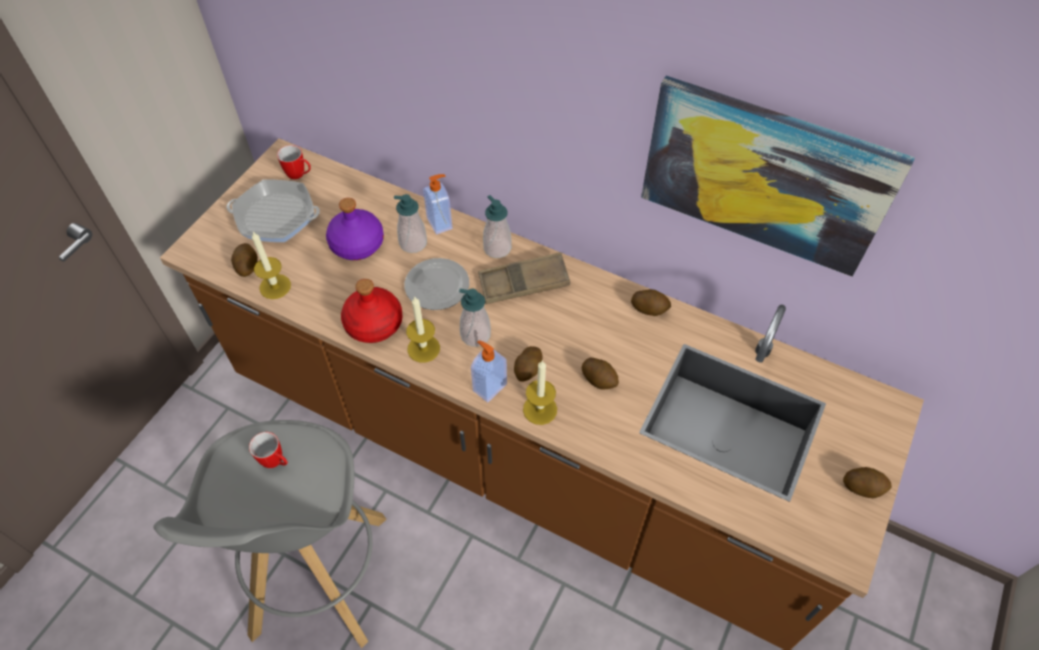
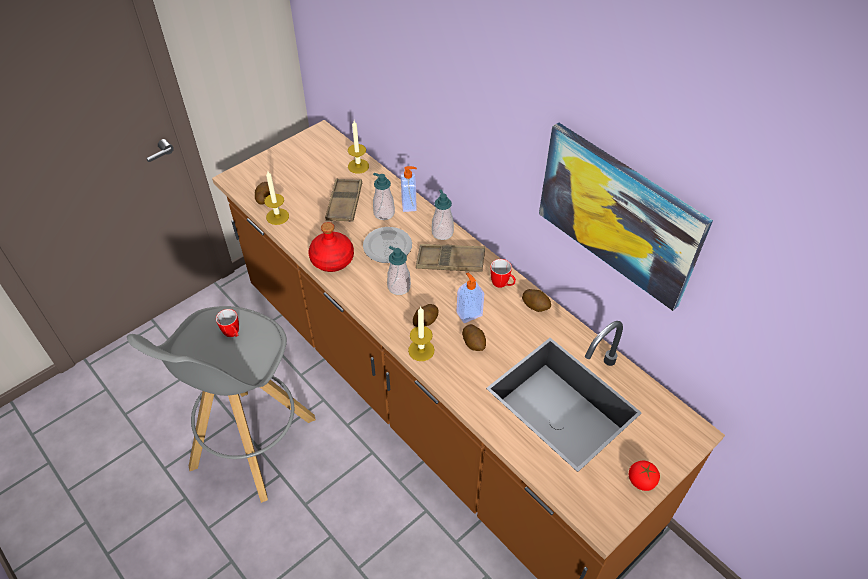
camera: 20 degrees right, 5 degrees down
(276, 217) = (298, 171): frying pan -> none
(300, 175) = (327, 148): mug -> mug (502, 285)
(356, 244) = (344, 203): purple bottle -> brown tray
(423, 348) = (358, 285): candle -> candle (358, 166)
(489, 387) = (392, 324): soap dispenser -> soap dispenser (469, 313)
(863, 487) = (641, 481): potato -> tomato

